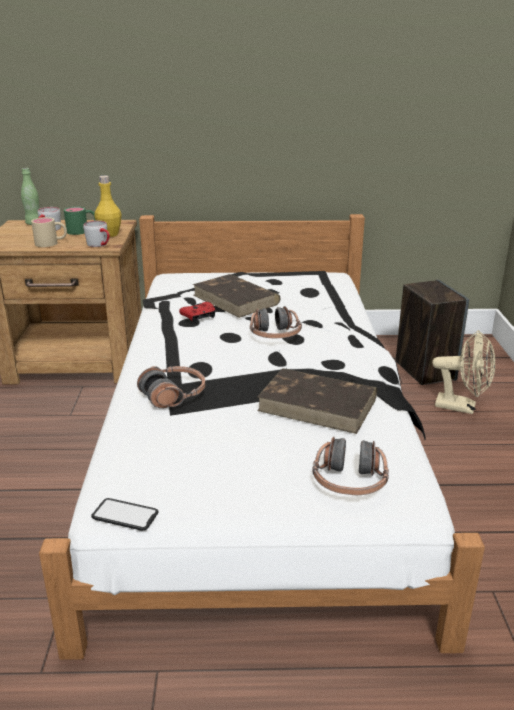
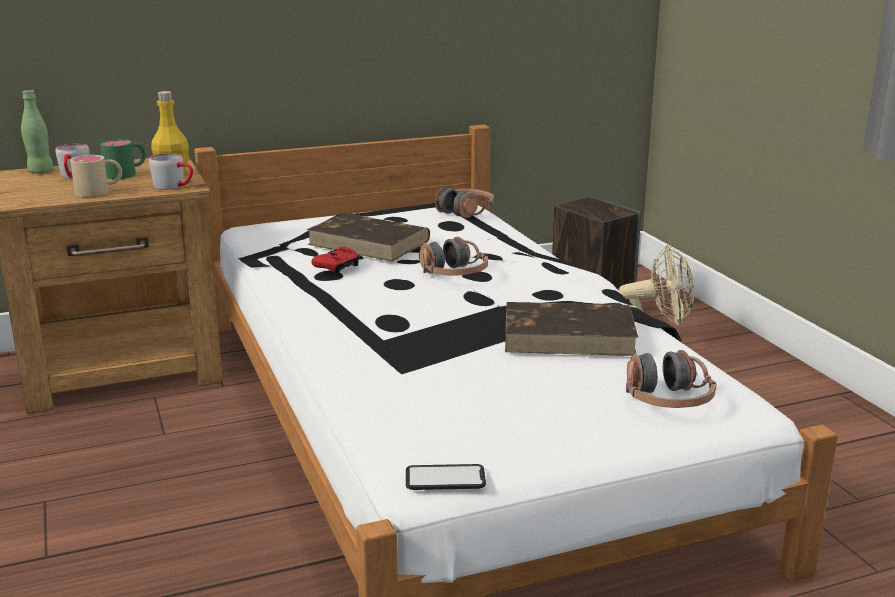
camera: 20 degrees left, 5 degrees down
(173, 395) = (386, 353): headphones -> headphones (464, 211)

